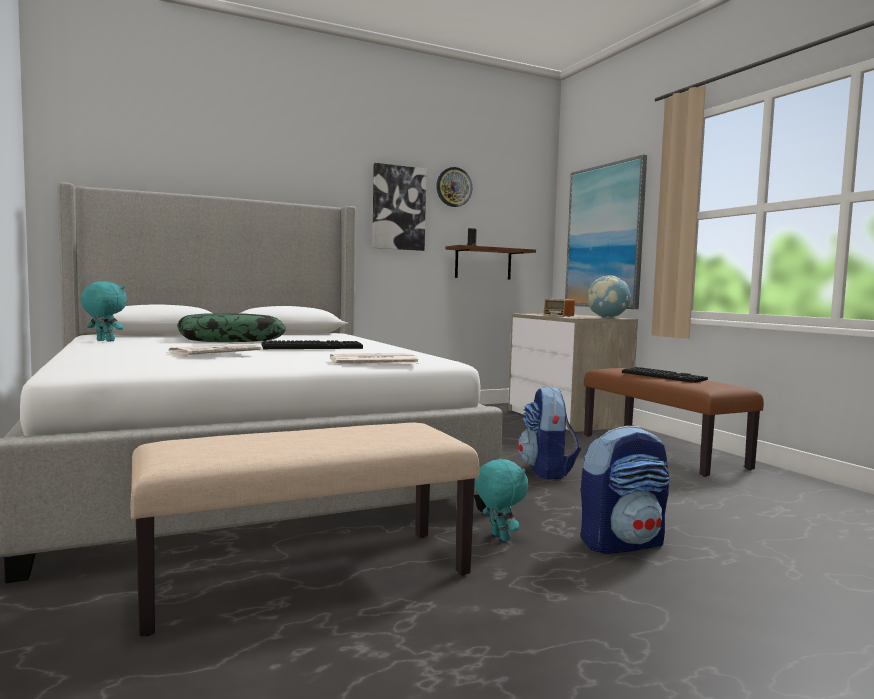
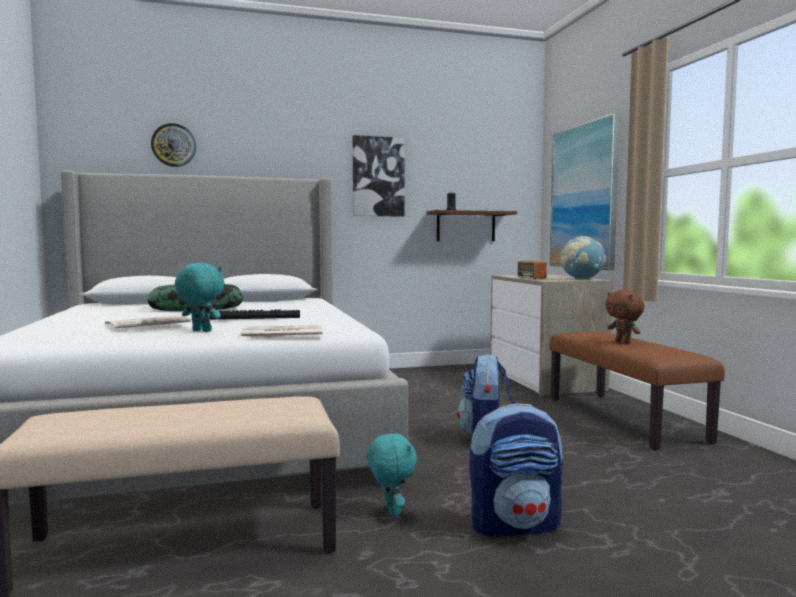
camera: 10 degrees right, 0 degrees up
(104, 341) = (84, 311): turquoise plush toy -> turquoise plush toy (200, 331)
(453, 187) = (433, 154): wall clock -> wall clock (173, 145)
(664, 376) = (623, 342): keyboard -> brown plush toy

